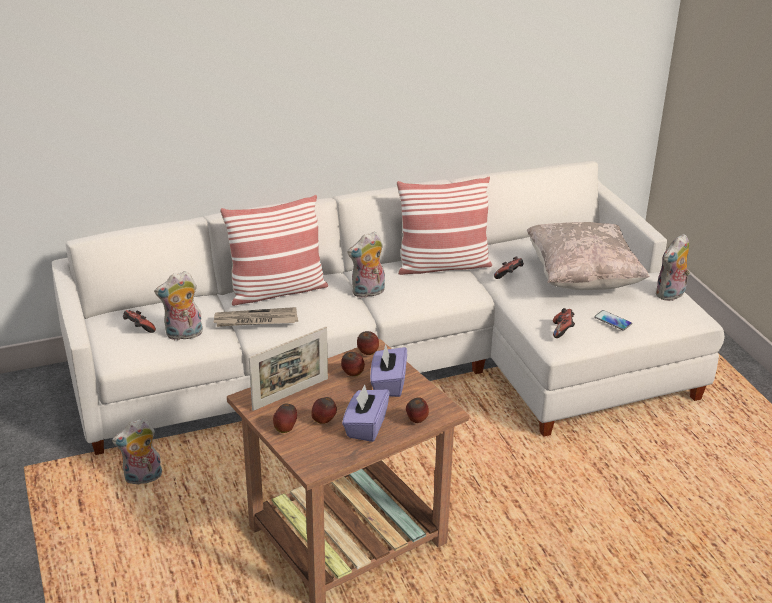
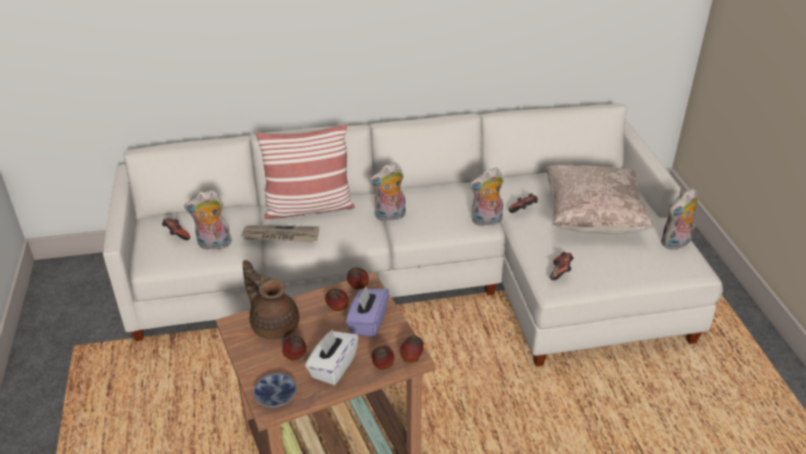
camera: 10 degrees right, 5 degrees up
(143, 479) = (169, 369): plush toy -> plush toy (486, 221)
(285, 429) = (257, 362): apple -> apple (412, 359)
(290, 394) = (274, 324): picture frame -> brown teapot
(316, 456) = (276, 395): none -> bowl
(365, 426) = (332, 367): purple tissue box -> white tissue box
(443, 265) = (465, 194): pillow -> none
(613, 321) = (612, 267): phone -> none

